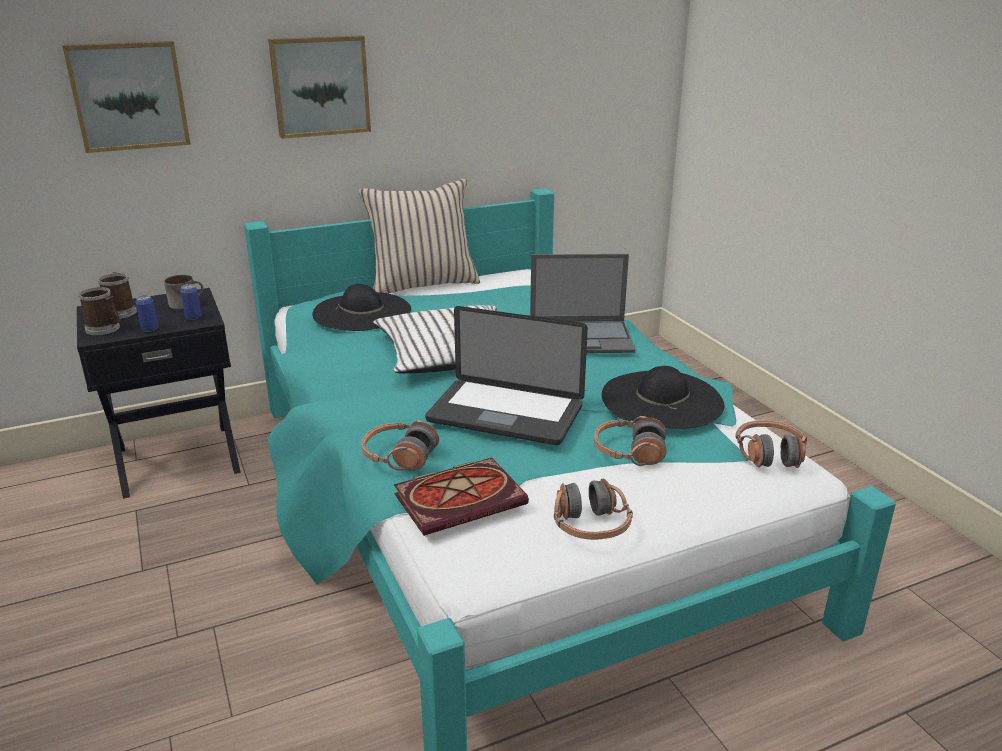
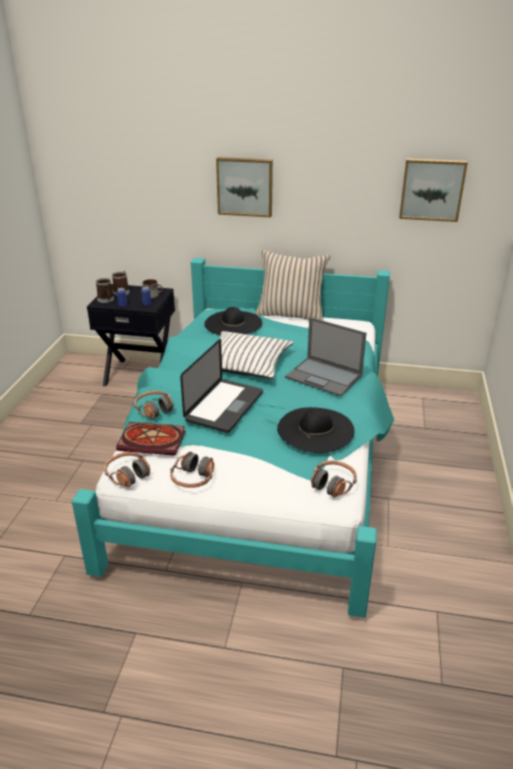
camera: 35 degrees right, 5 degrees up
(129, 96) = (143, 181): picture -> picture (432, 189)
(505, 414) = (224, 406): laptop -> laptop turned 120 degrees counterclockwise
(629, 452) = (260, 451): headphones -> headphones (128, 474)

